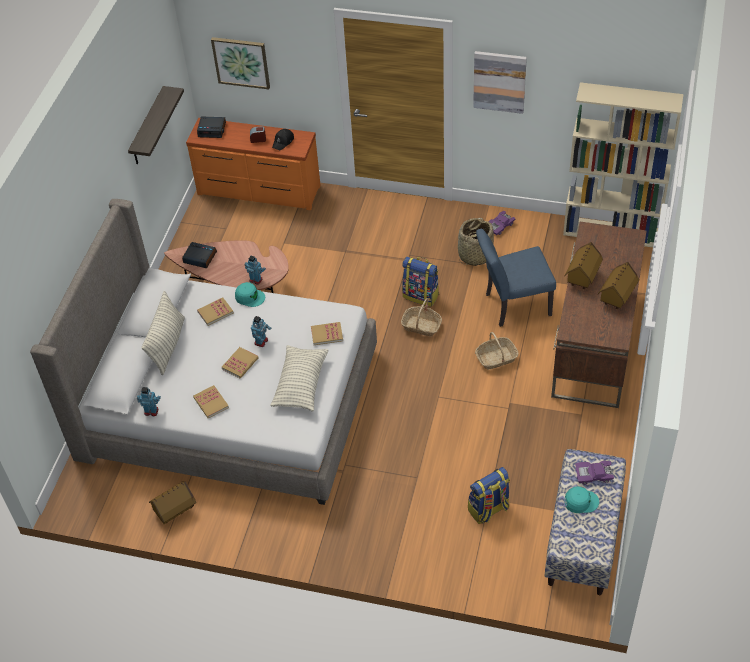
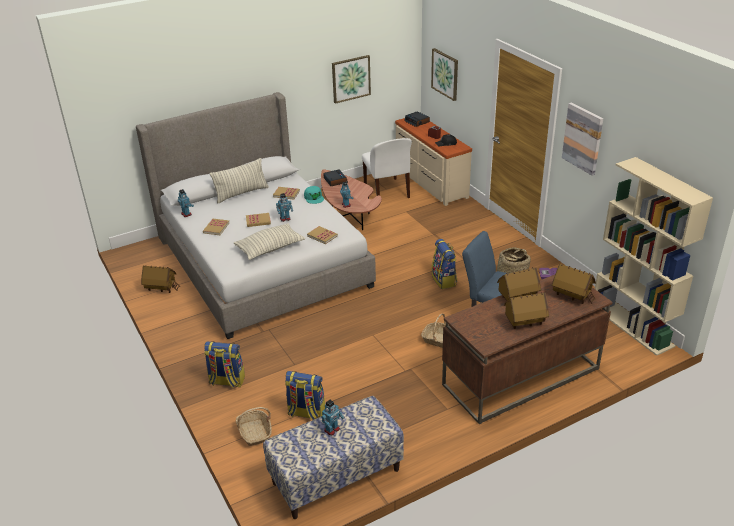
camera: 45 degrees right, 15 degrees down
(148, 127) = (350, 78): shelf -> picture
(231, 231) = (387, 191): none -> white chair
(258, 191) = (430, 182): orange dresser -> beige dresser
(385, 541) = (226, 381): none -> backpack
(421, 326) = (420, 294): basket -> basket (255, 432)
(581, 501) = (332, 430): turquoise cap -> toy robot
(593, 475) = (365, 422): purple toy car -> none
(615, 246) = (572, 296): none -> toy house

